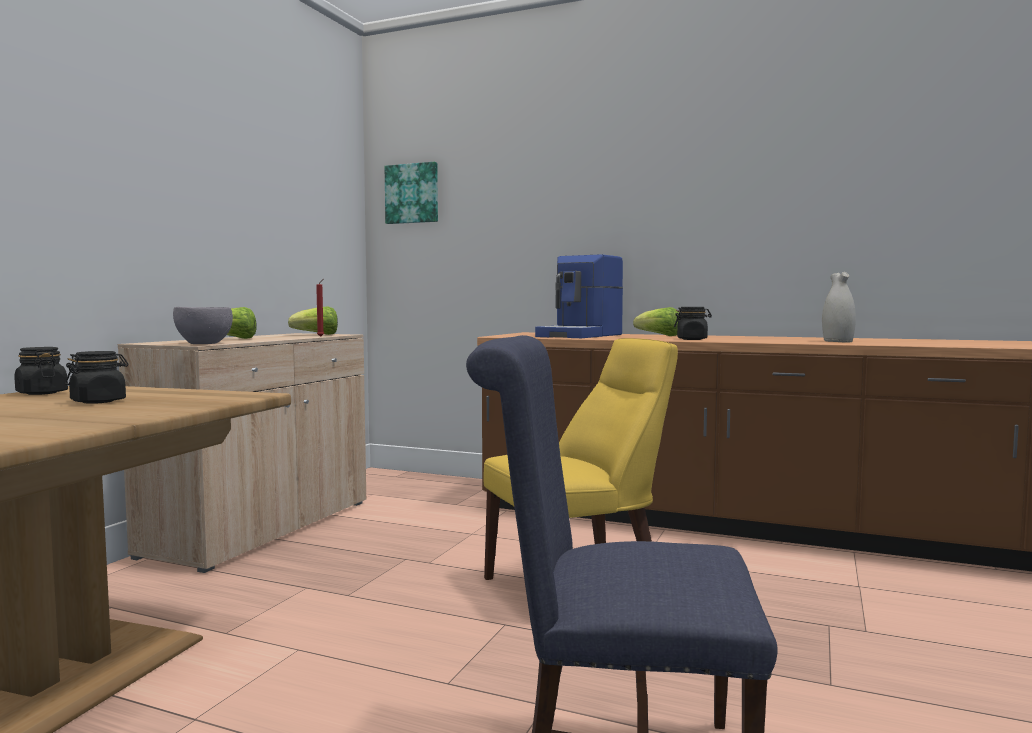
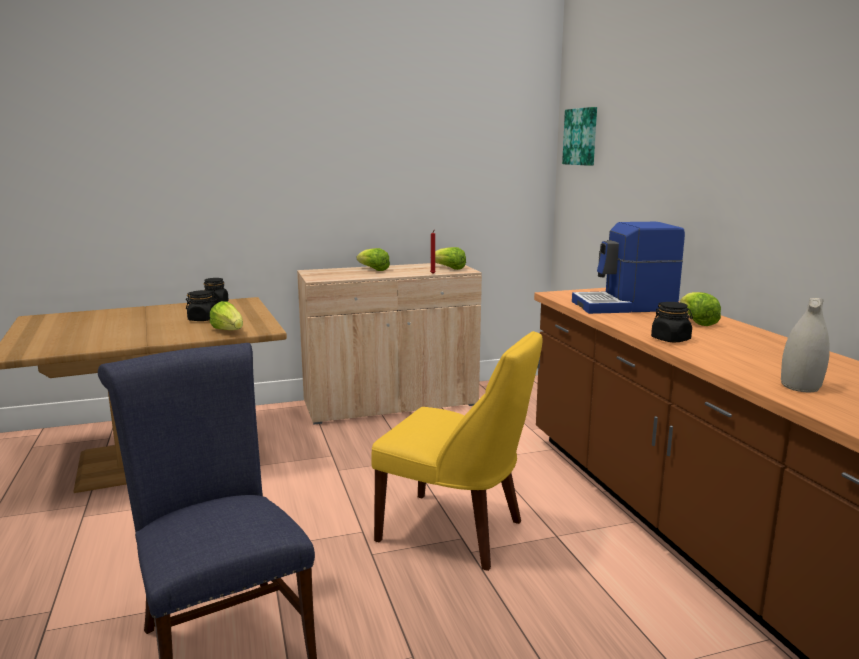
camera: 50 degrees right, 10 degrees up
(204, 344) = (322, 278): grey bowl -> none
(205, 401) = (228, 331): none -> lettuce

